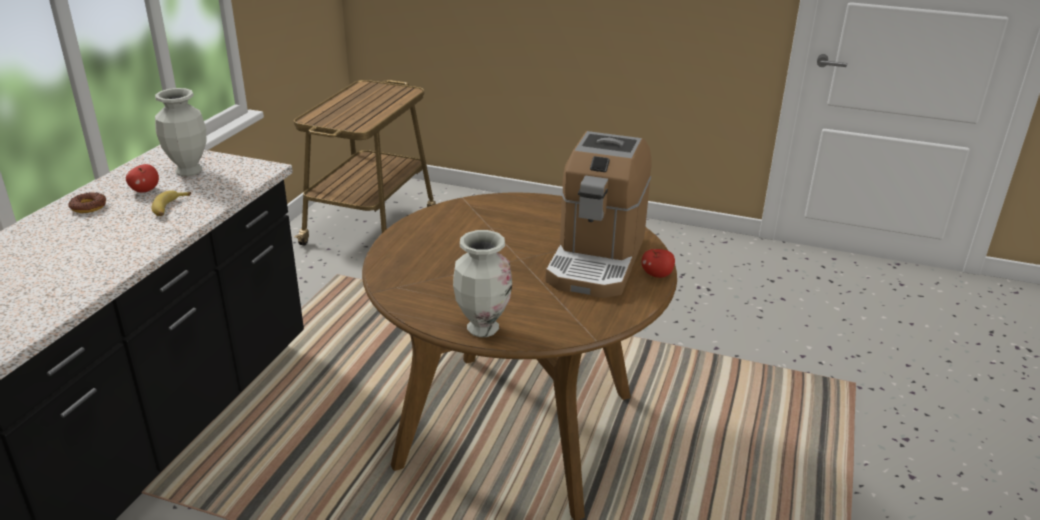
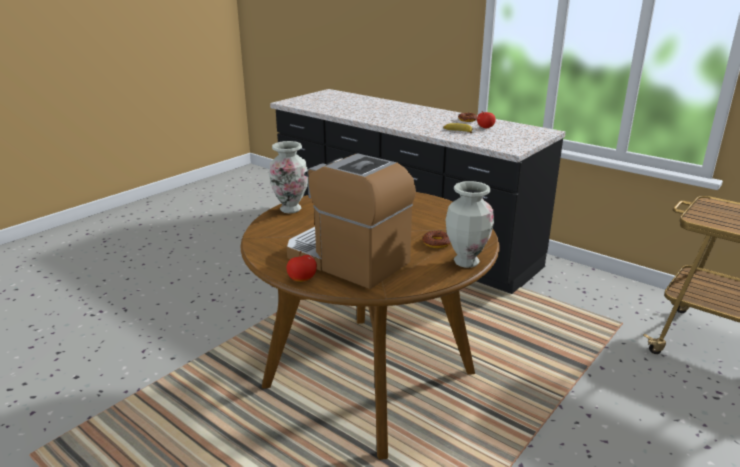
camera: 110 degrees right, 5 degrees down
(189, 171) = (512, 135): vase -> vase (466, 262)
(521, 219) = (436, 243): none -> donut

